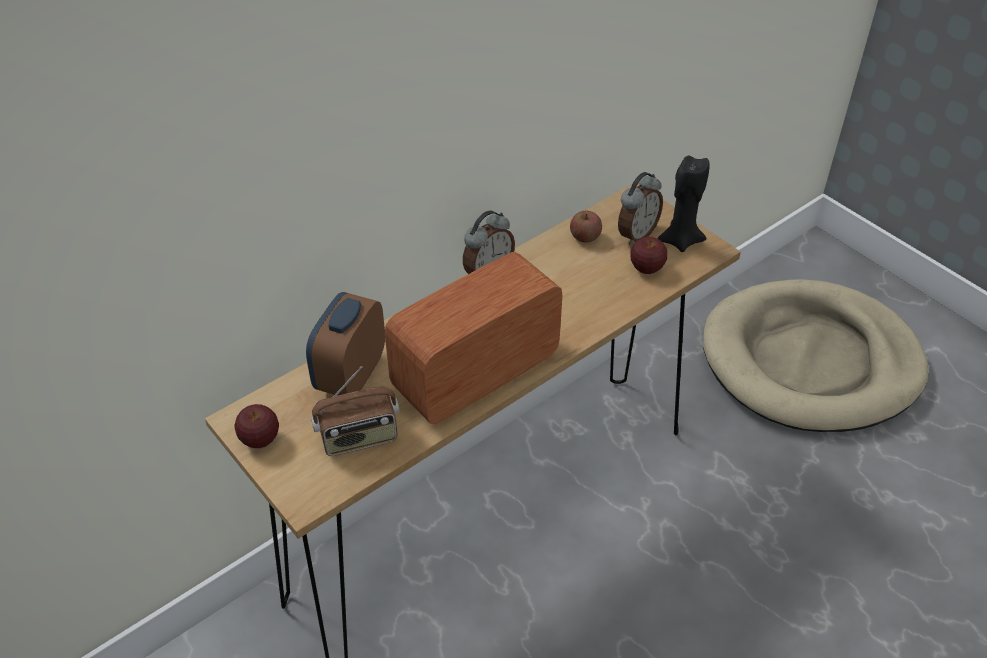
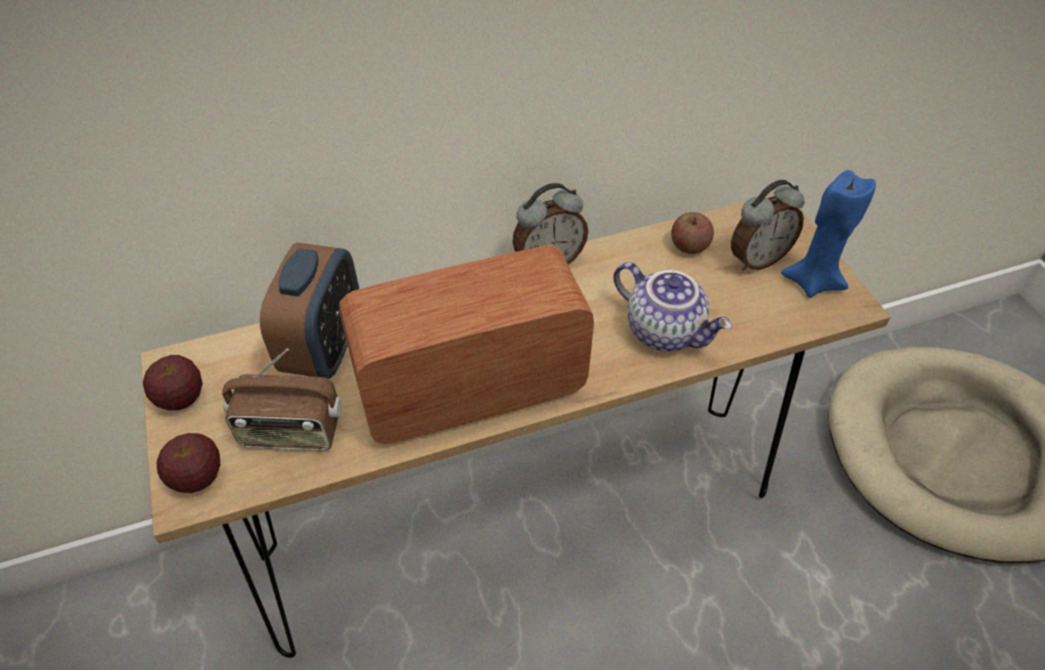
camera: 20 degrees right, 5 degrees up
(351, 375) = (325, 347): alarm clock -> alarm clock turned 150 degrees clockwise
(593, 299) = (665, 330): none -> teapot
(646, 268) = (752, 307): apple -> apple (198, 477)
(680, 240) = (812, 281): black candle -> blue candle

